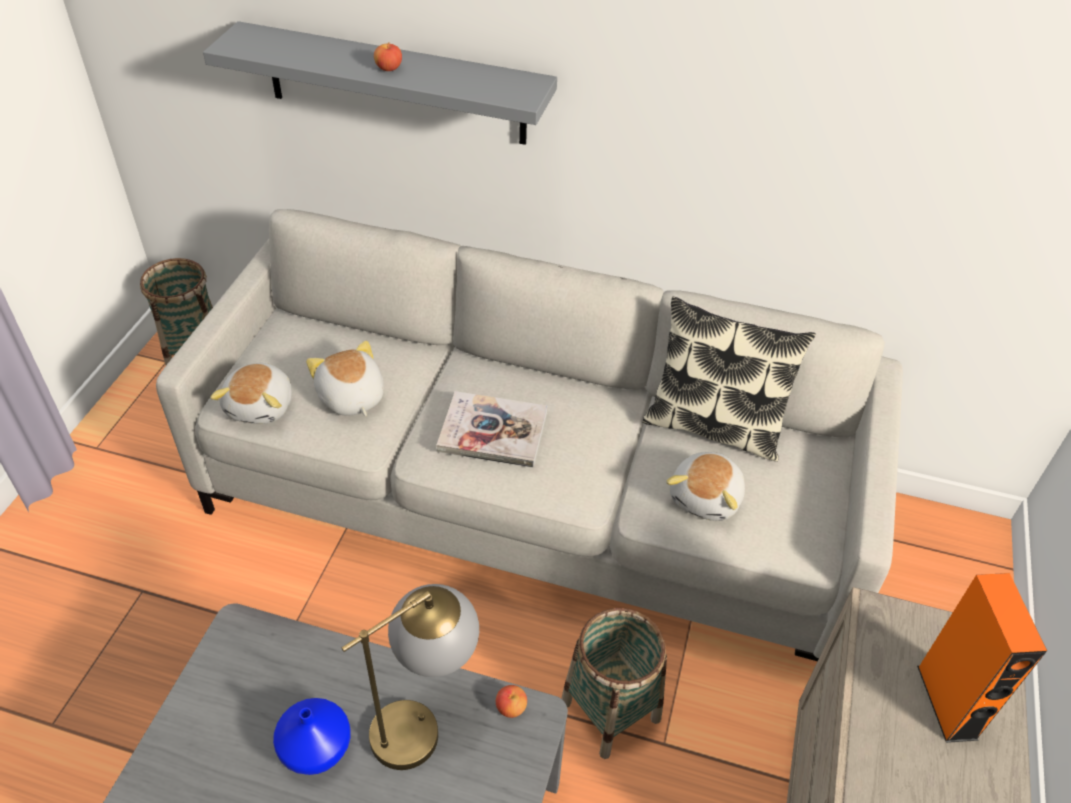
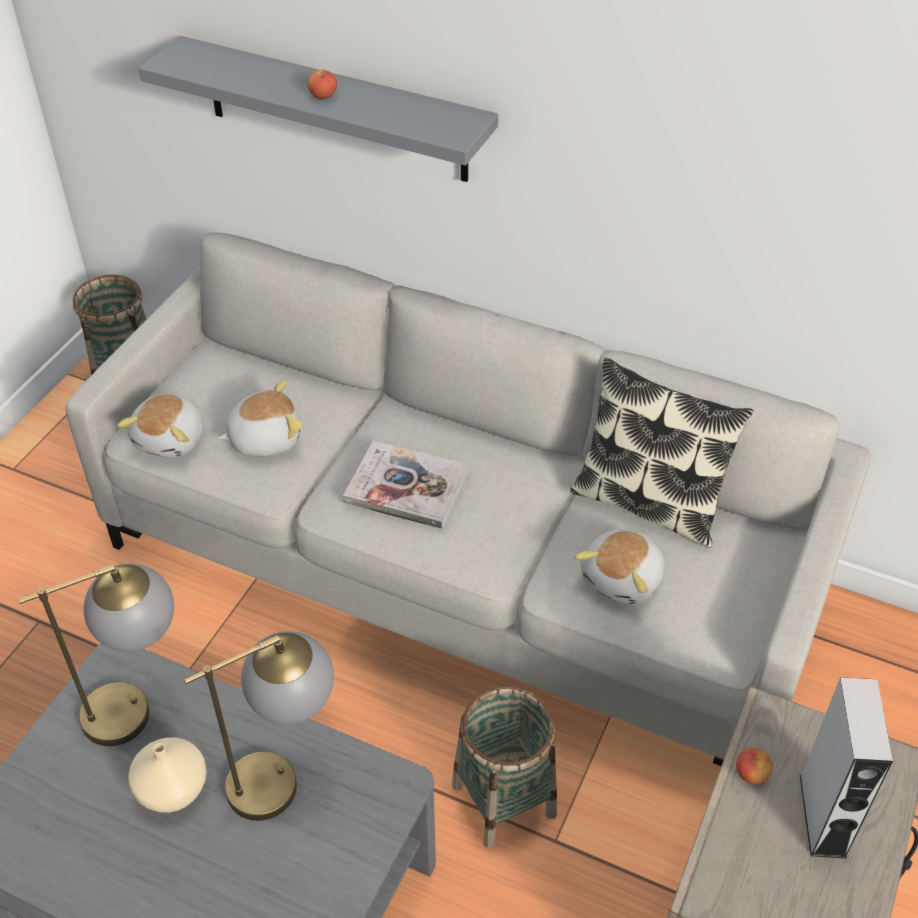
camera: 10 degrees right, 0 degrees up
(270, 669) = (140, 706): none -> table lamp
(317, 747) = (174, 788): blue vase -> beige vase
(351, 398) = (264, 438): plush toy -> plush toy turned 90 degrees clockwise
(511, 707) = (375, 773): apple -> apple (751, 774)
(947, 702) = (822, 816): orange speaker -> grey speaker

